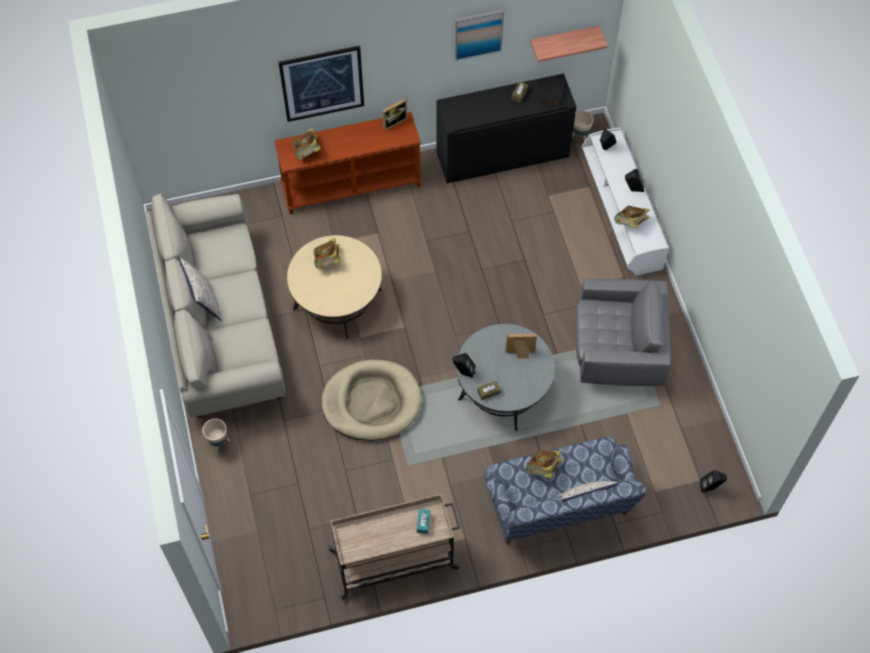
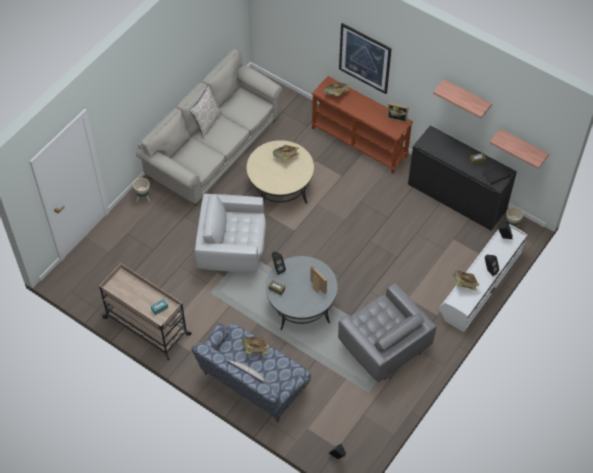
camera: 50 degrees right, 5 degrees down
(371, 402) = (232, 248): beige dog bed -> white armchair
(478, 33) = (466, 97): picture -> shelf

